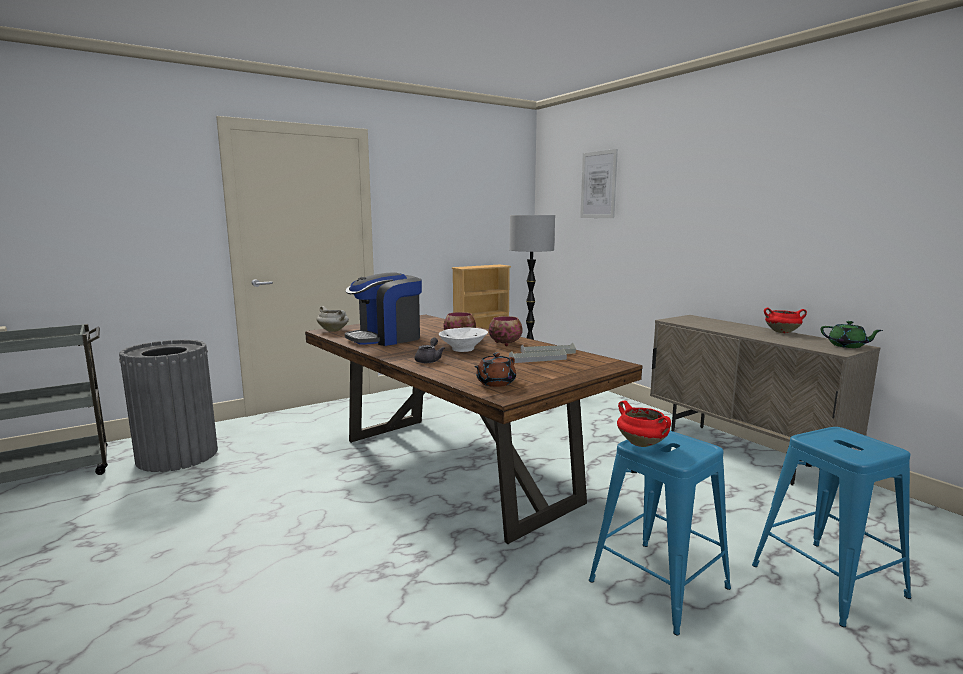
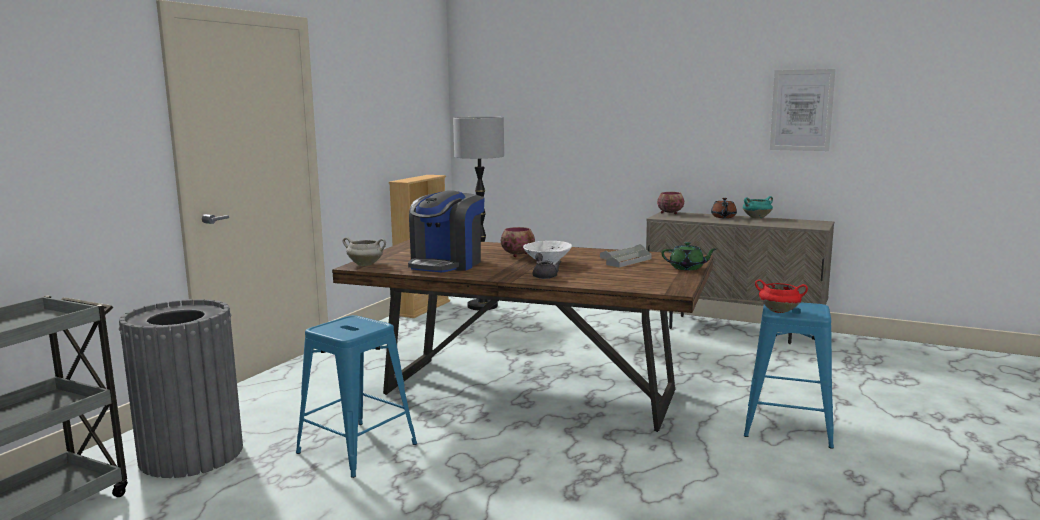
camera: 30 degrees left, 0 degrees up
(495, 383) = (646, 283): brown teapot -> brown teapot (723, 217)
(505, 343) = (570, 253): bowl -> bowl (670, 213)
(598, 185) = (541, 84): picture -> picture (801, 110)
(782, 332) = (757, 218): red cooking pot -> turquoise cooking pot
(828, 581) = (873, 395): blue stool -> blue stool (357, 448)
(847, 346) = (815, 223): green teapot -> green teapot (687, 268)

